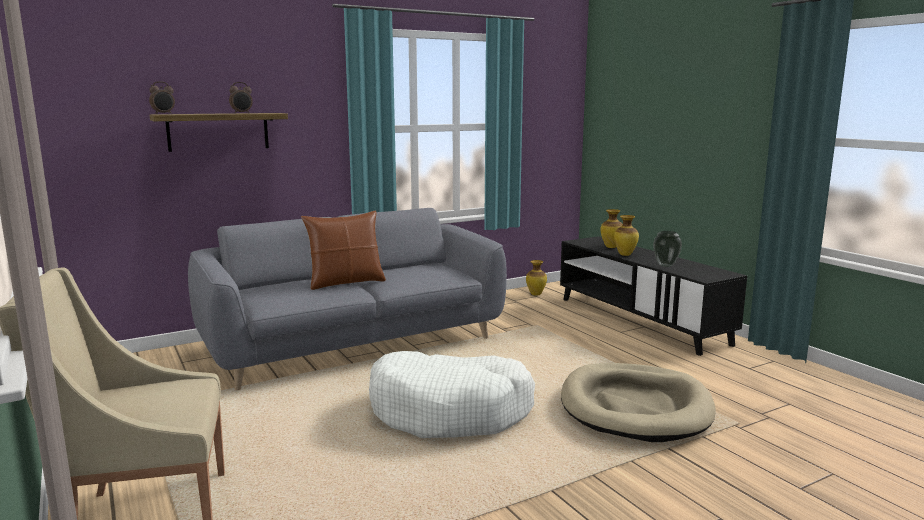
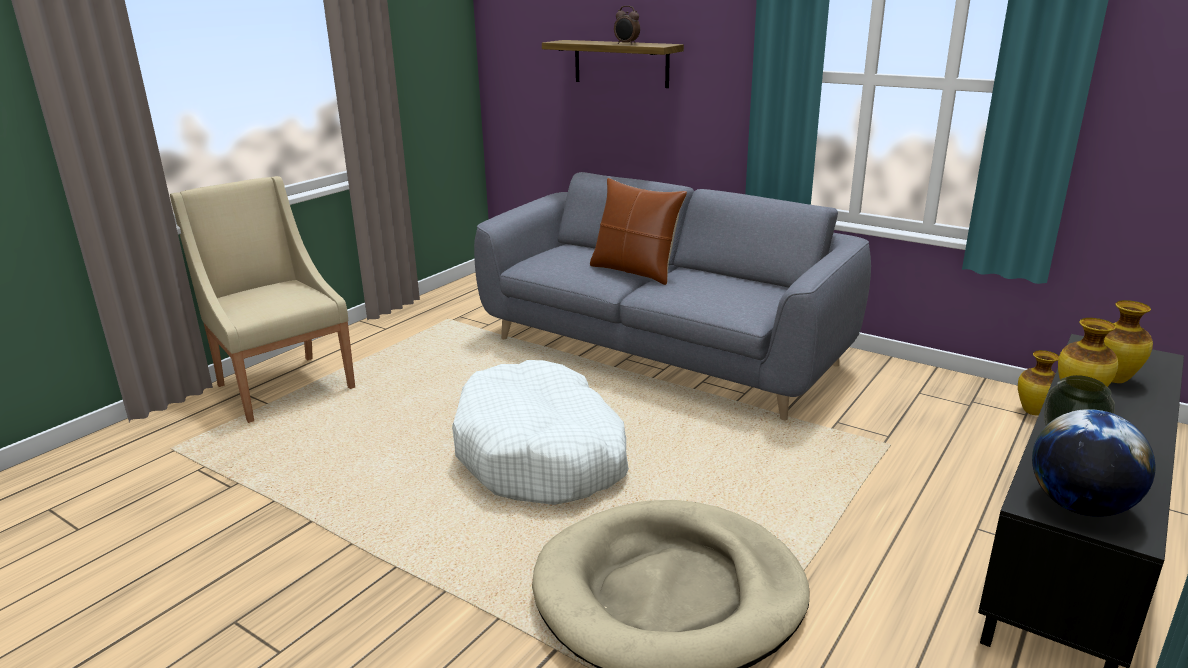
camera: 65 degrees right, 10 degrees up
(163, 114) = (565, 40): alarm clock -> none
(709, 274) = (1080, 506): none -> globe

